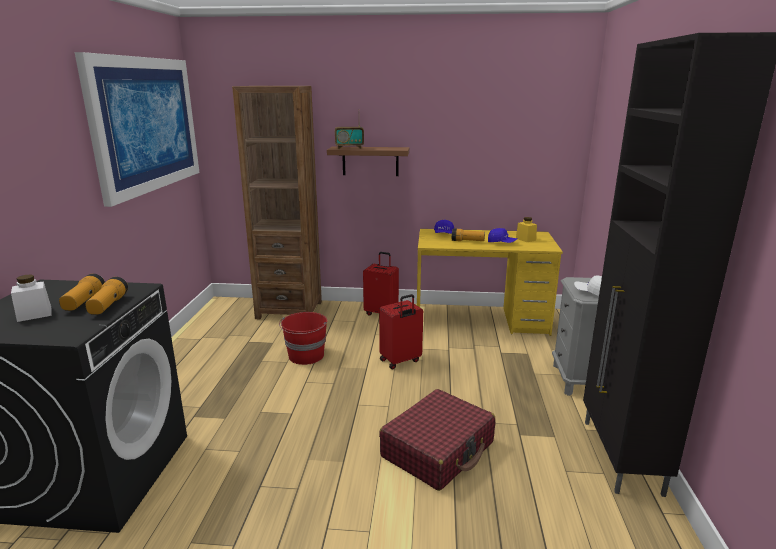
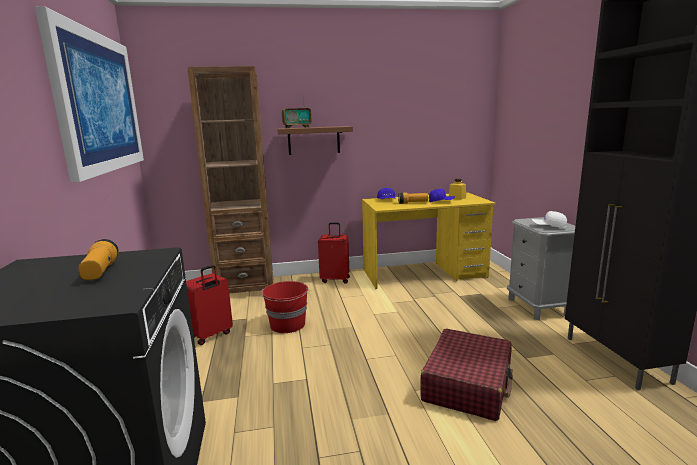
camera: 15 degrees left, 5 degrees down
(34, 314) = (43, 290): white jar -> none
(108, 306) = (136, 271): flashlight -> none
(400, 361) = (379, 315): red suitcase -> red suitcase (211, 335)

